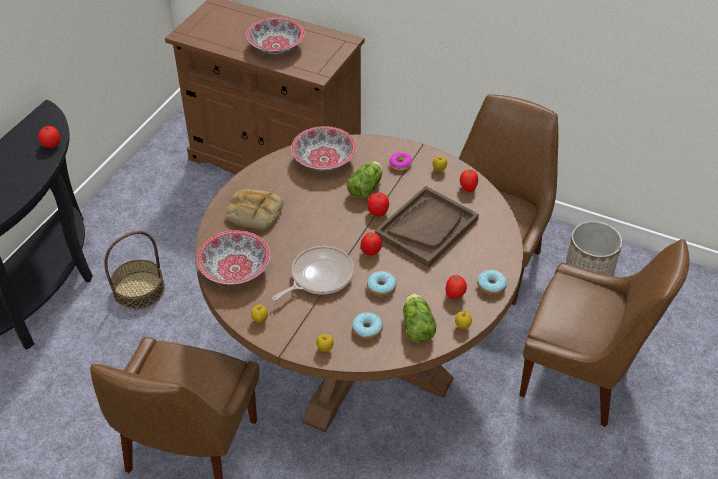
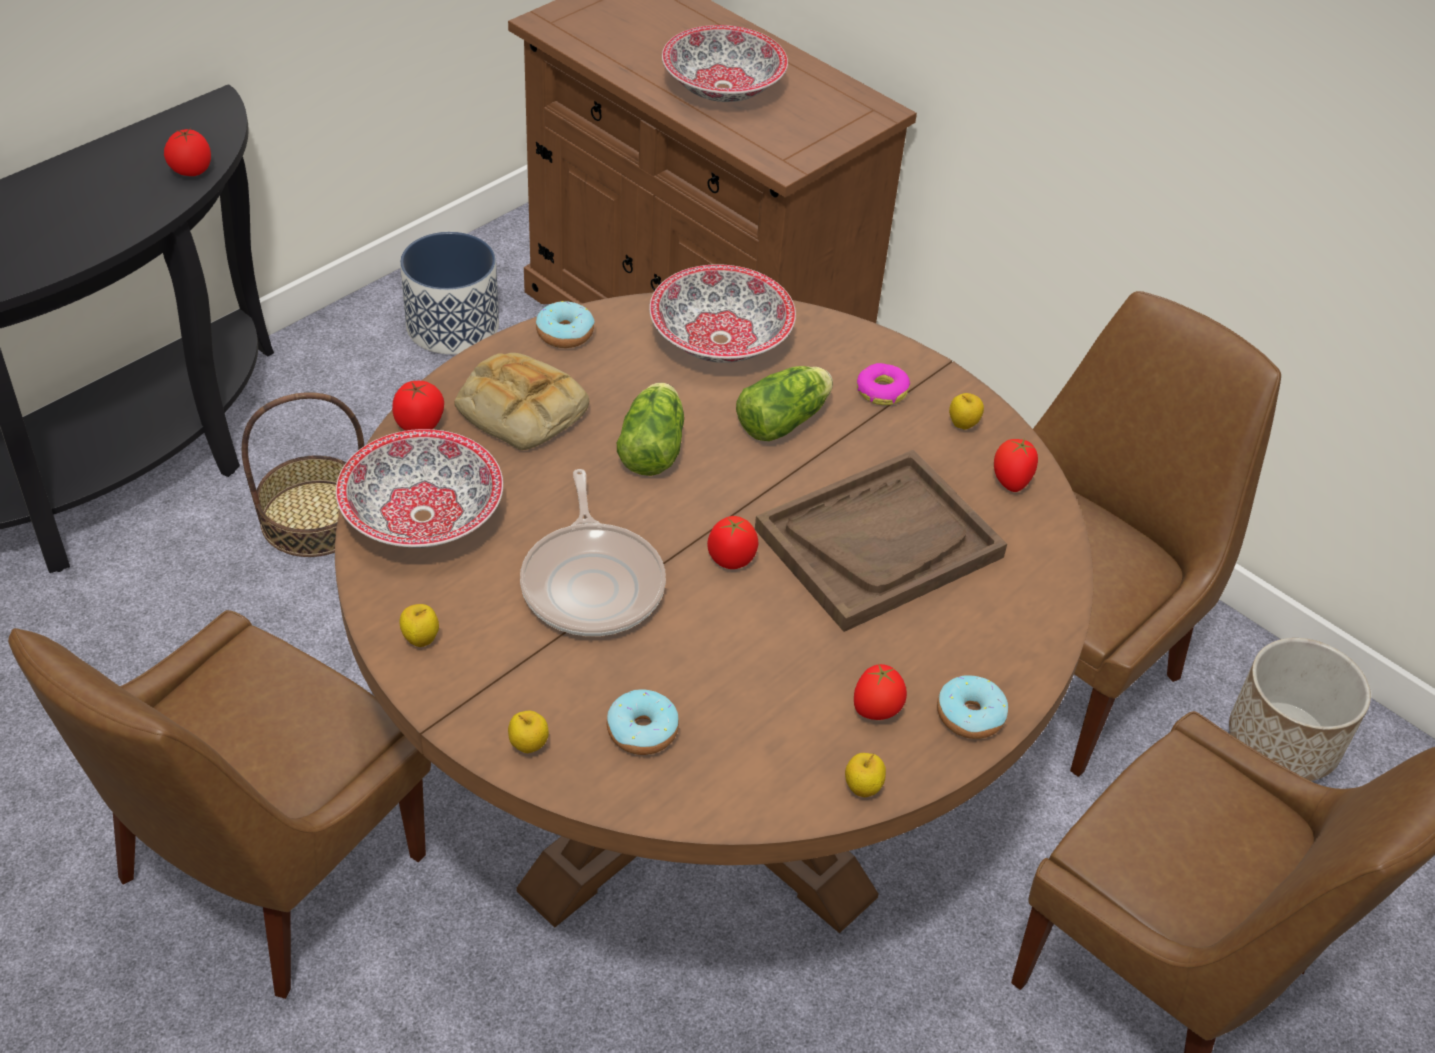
camera: 15 degrees right, 0 degrees up
(162, 185) = (452, 327): none -> planter
(319, 276) = (593, 582): frying pan -> frying pan turned 105 degrees clockwise
(378, 212) = (786, 479): tomato -> tomato (420, 426)
(381, 287) = (717, 646): donut -> donut (565, 333)
(417, 325) = (759, 754): lettuce -> lettuce (653, 445)

